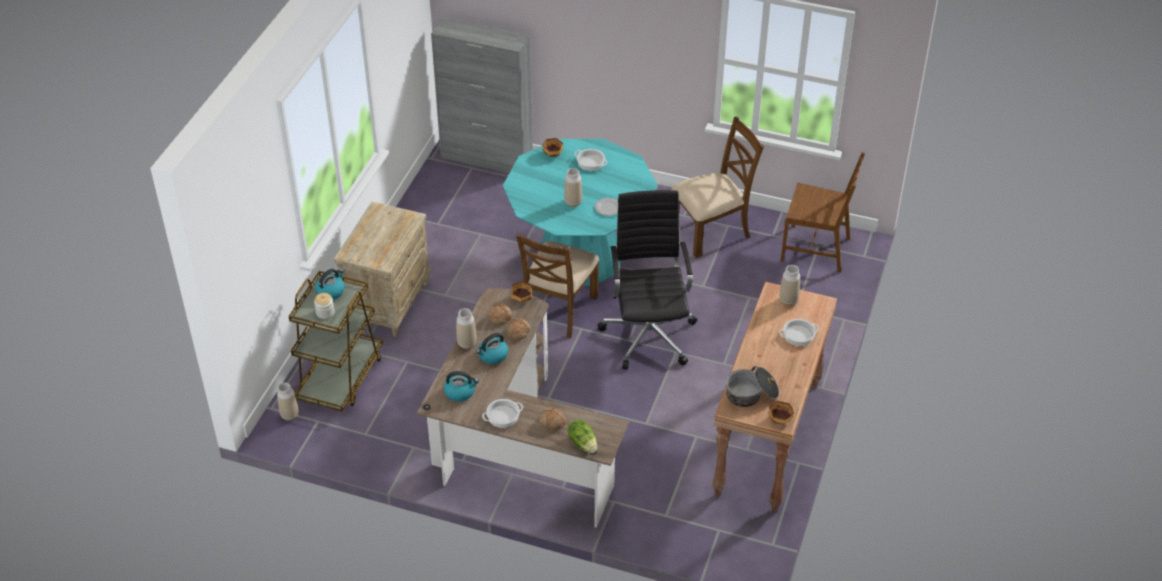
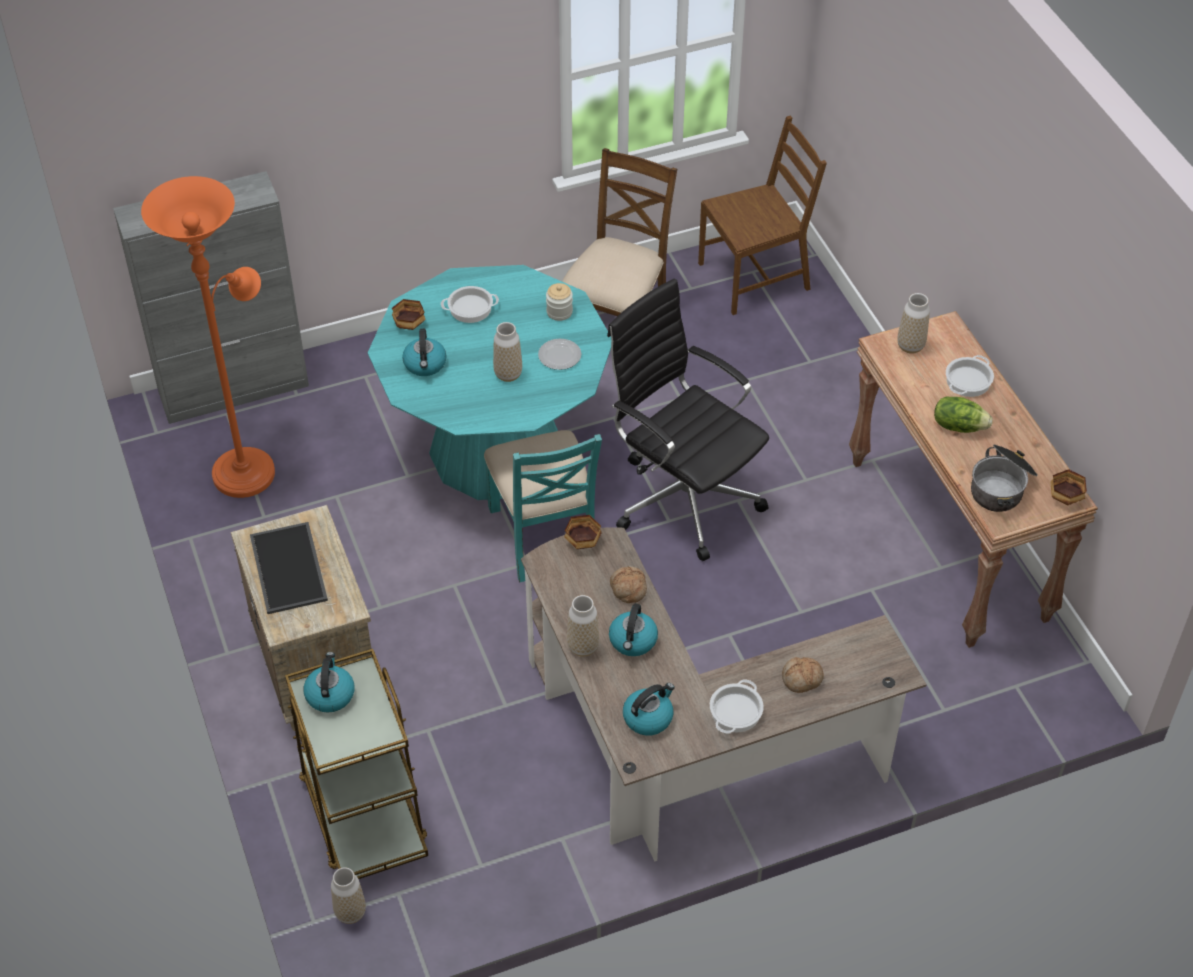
camera: 40 degrees left, 5 degrees up
(325, 312) = (356, 729): jar -> jar (559, 312)
(379, 231) = (290, 568): none -> tray
(454, 197) = (247, 468): none -> orange floor lamp
(500, 317) = (584, 584): bread -> none
(539, 176) = (425, 364): none -> kettle
(558, 310) = (545, 535): brown chair -> turquoise chair
(583, 443) = (867, 680): lettuce -> lettuce (958, 425)

